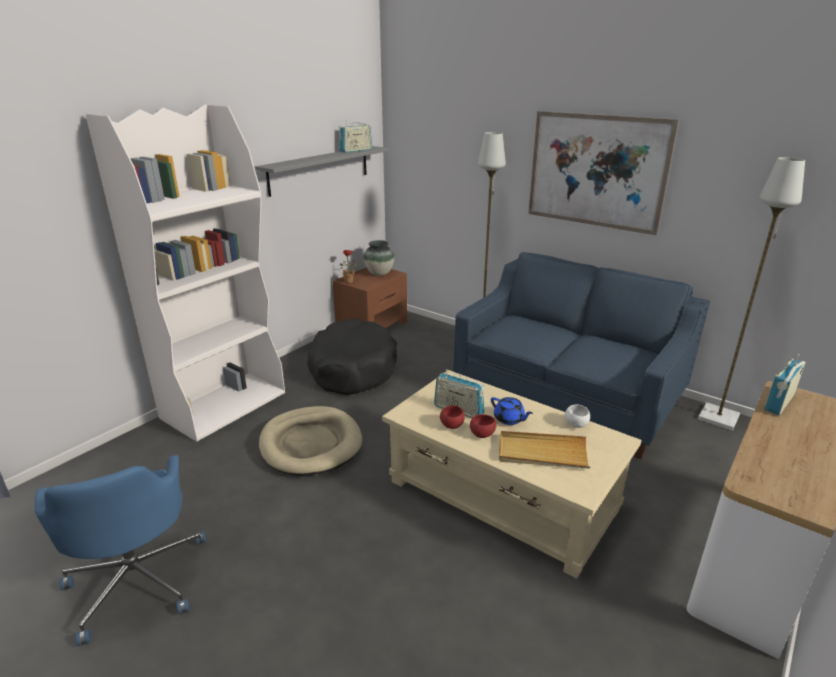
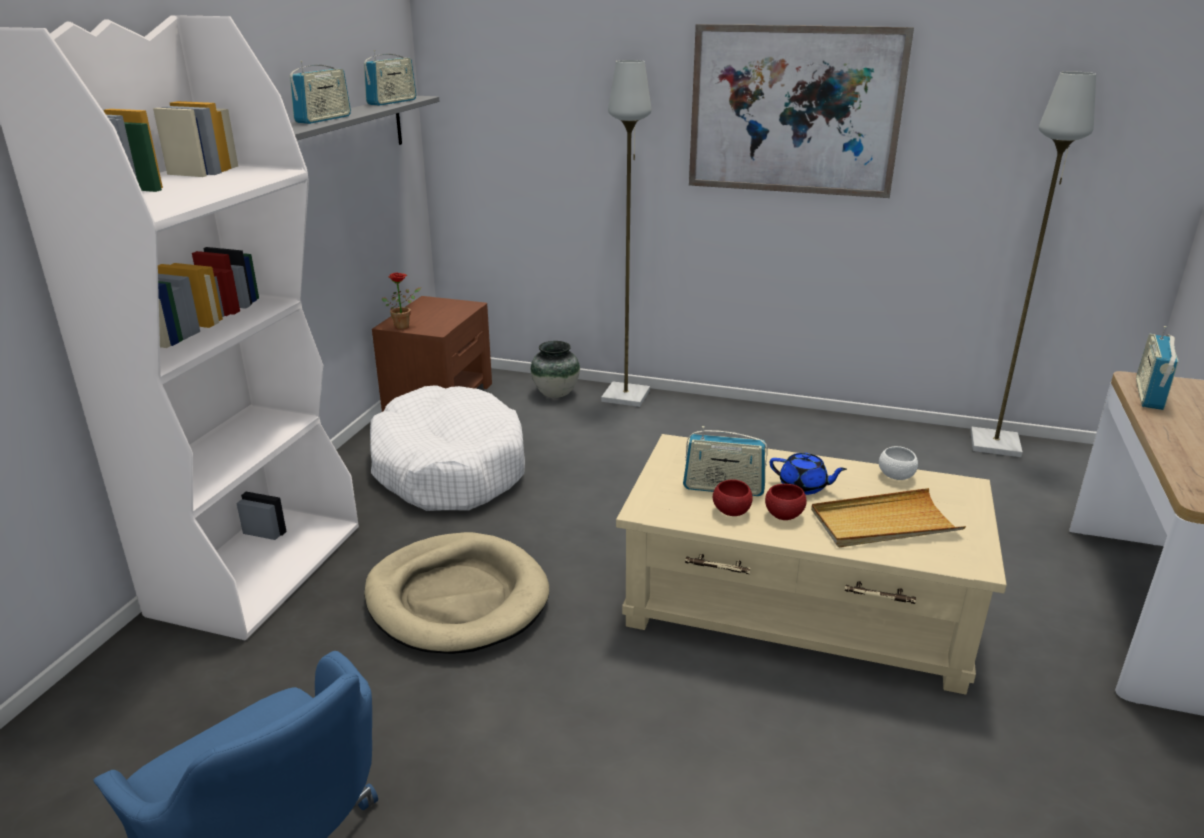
camera: 20 degrees left, 0 degrees up
(302, 160) = (323, 119): none -> radio
(352, 368) = (449, 468): black dog bed -> white dog bed
(379, 274) = (443, 309): vase -> vase (555, 394)
(567, 395) = (793, 449): blue sofa -> none

